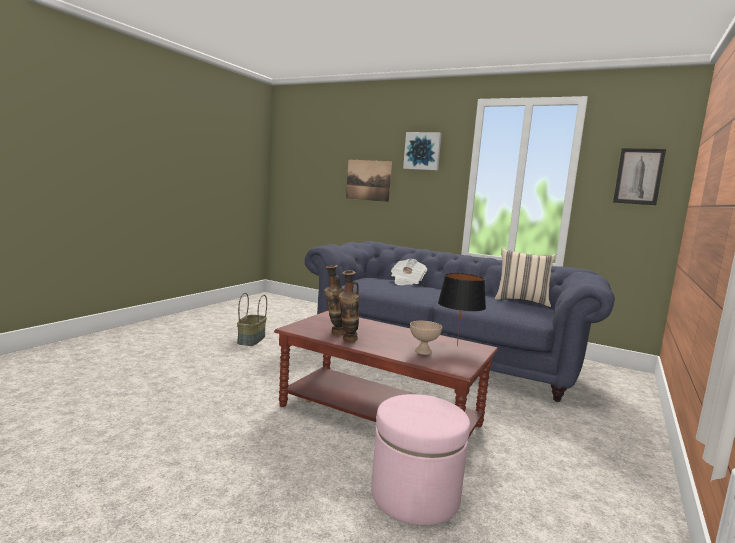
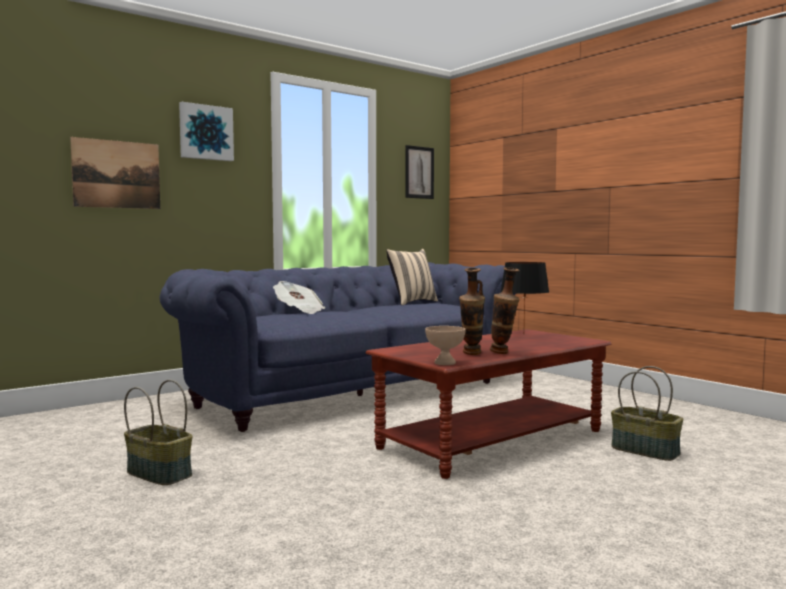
camera: 65 degrees left, 5 degrees down
(415, 495) = (646, 450): pink ottoman -> basket
(423, 351) = (541, 341): beige bowl -> beige bowl (444, 363)

